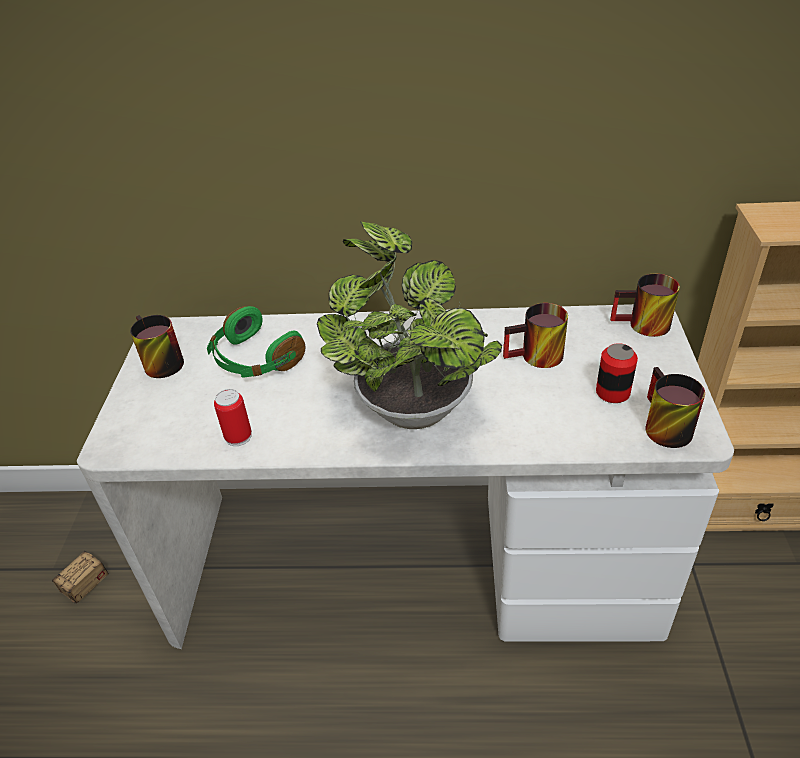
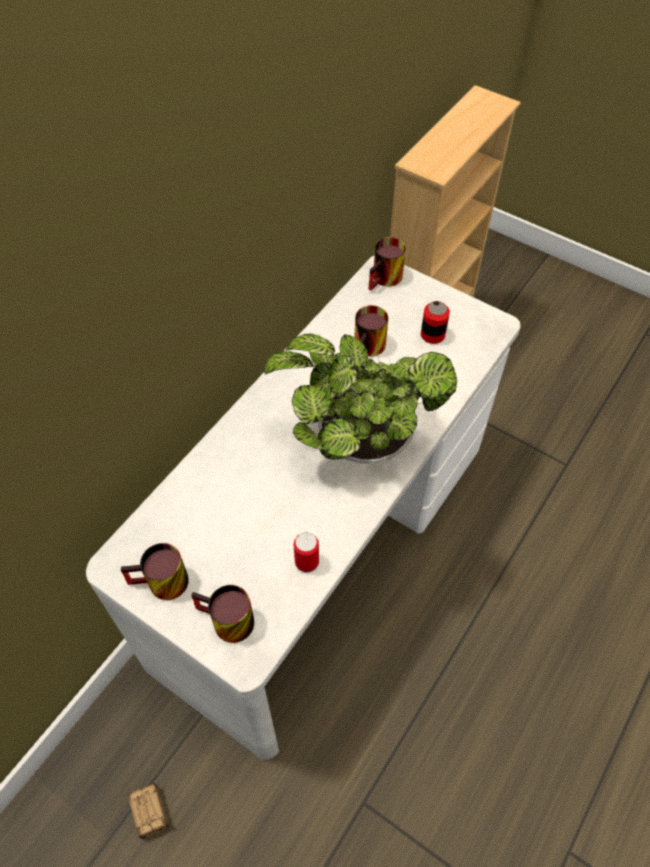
camera: 60 degrees left, 15 degrees up
(255, 359) = (221, 512): green headphones -> none
(660, 426) = (476, 333): mug -> mug (225, 623)

